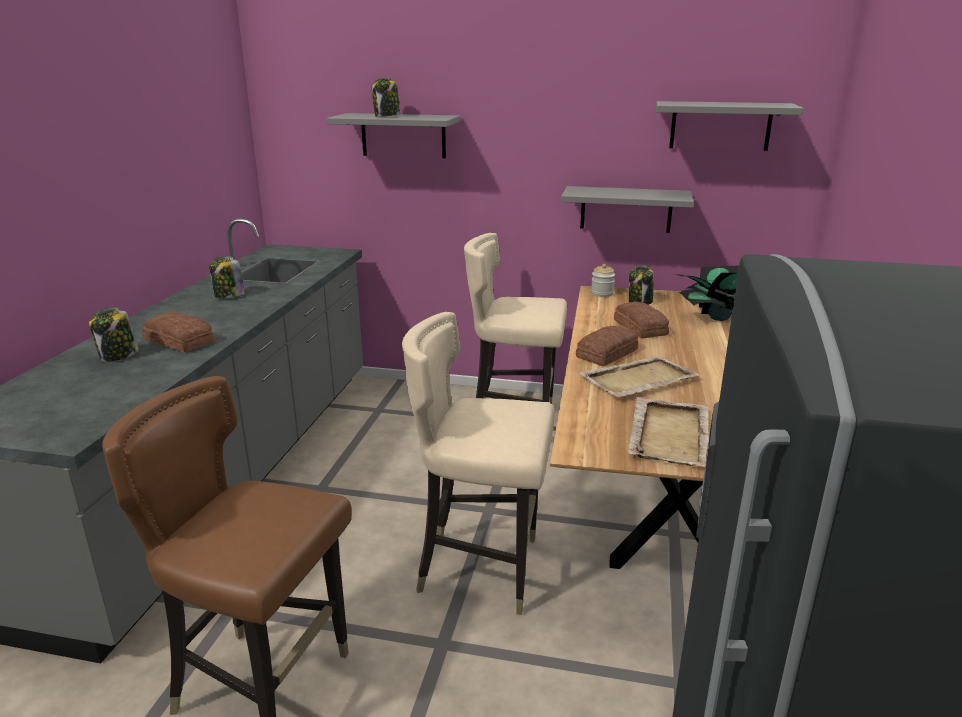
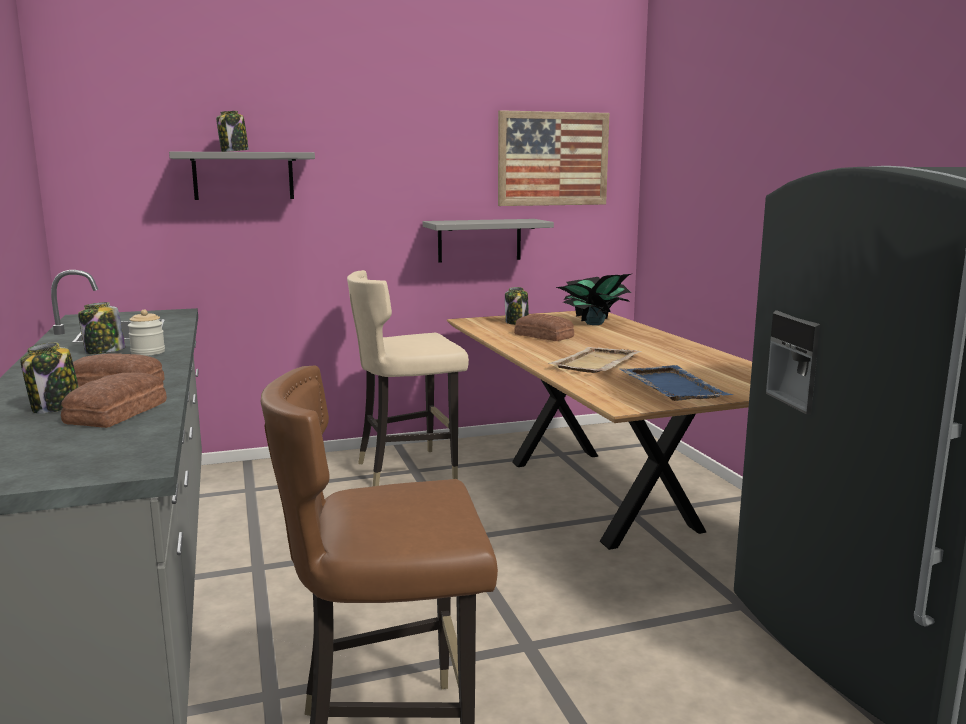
camera: 30 degrees left, 10 degrees down
(481, 568) = (501, 582): beige chair -> none
(602, 293) = (475, 321): jar -> jar (148, 352)
(608, 353) = (546, 353): bread -> bread (119, 412)
(670, 434) = (672, 386): beige tray -> blue tray
(720, 126) = (553, 159): grey shelf -> picture

